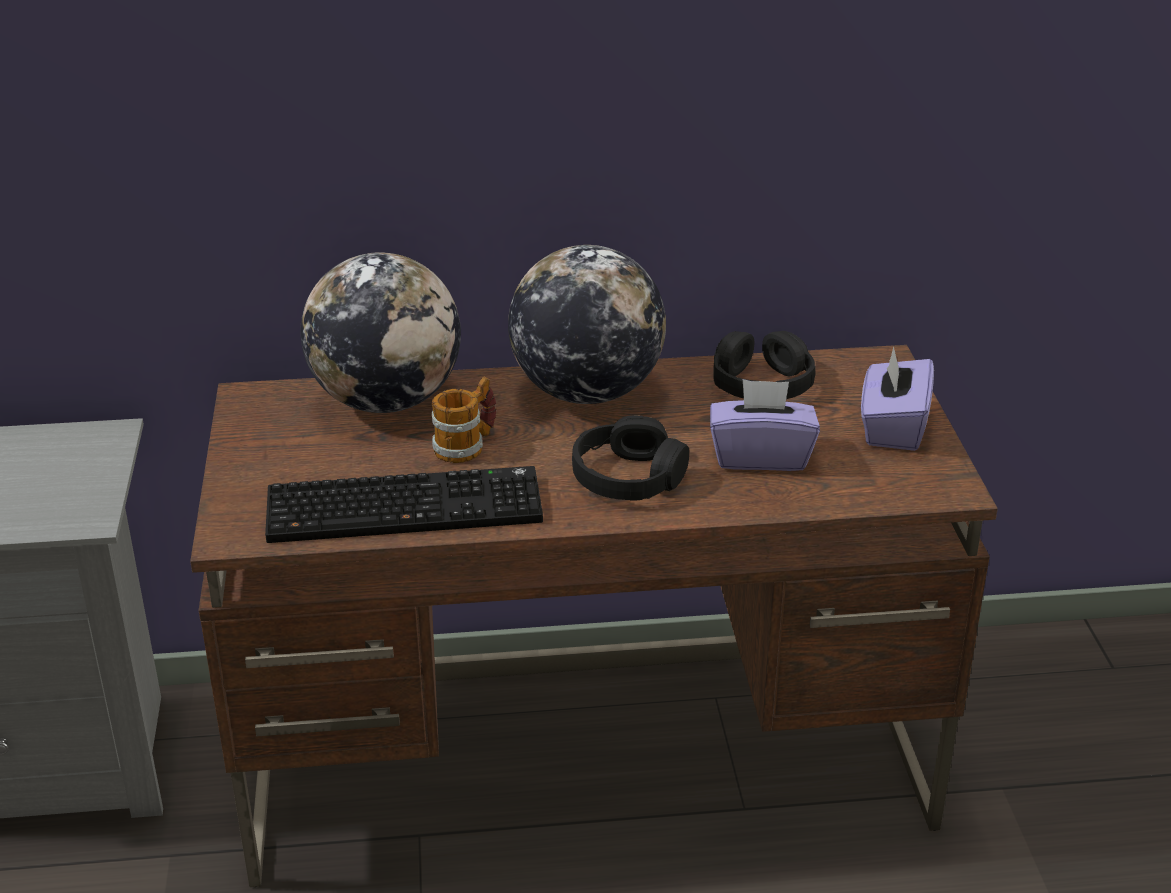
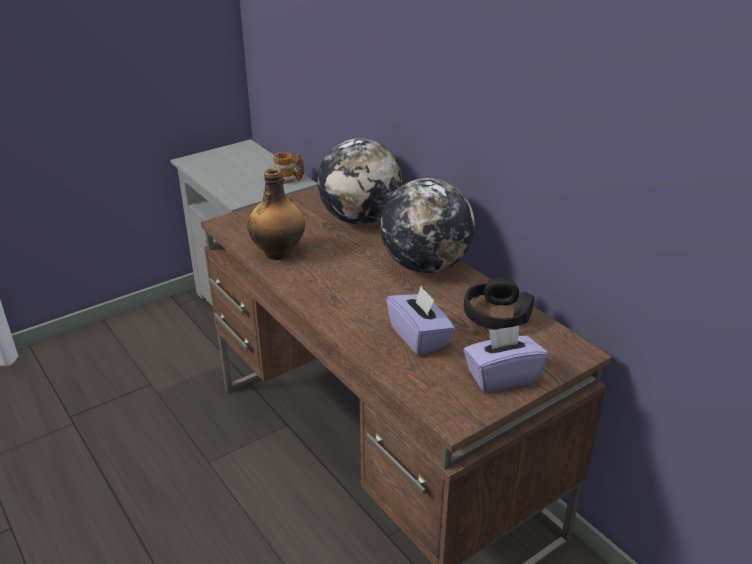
camera: 60 degrees right, 0 degrees up
(407, 506) = (279, 253): keyboard -> bottle
(466, 446) = (342, 250): mug -> mug (289, 180)
(628, 477) = (357, 302): black headphones -> none

